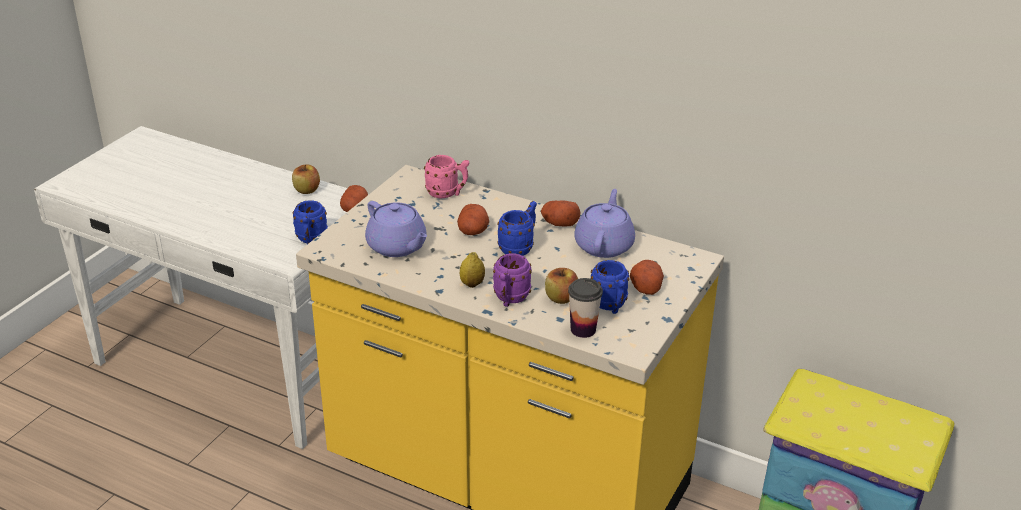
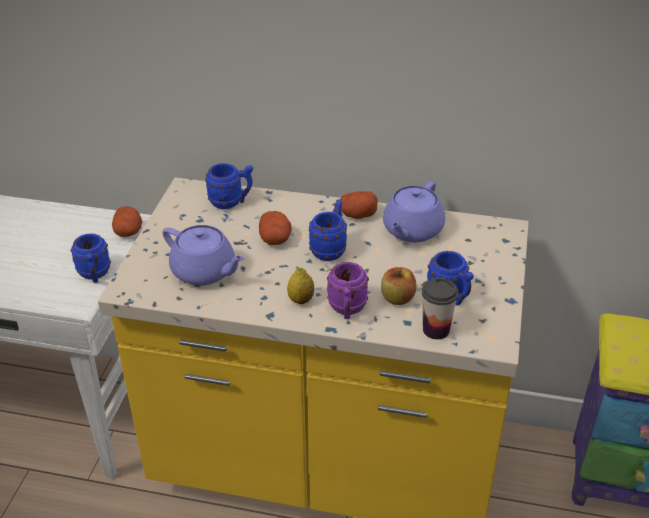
camera: 15 degrees left, 5 degrees up
(307, 190) = (69, 219): apple -> none
(447, 193) = (231, 202): pink mug -> blue mug
(604, 245) = (412, 230): purple teapot -> purple teapot turned 150 degrees counterclockwise
(645, 286) = (473, 268): potato -> none

